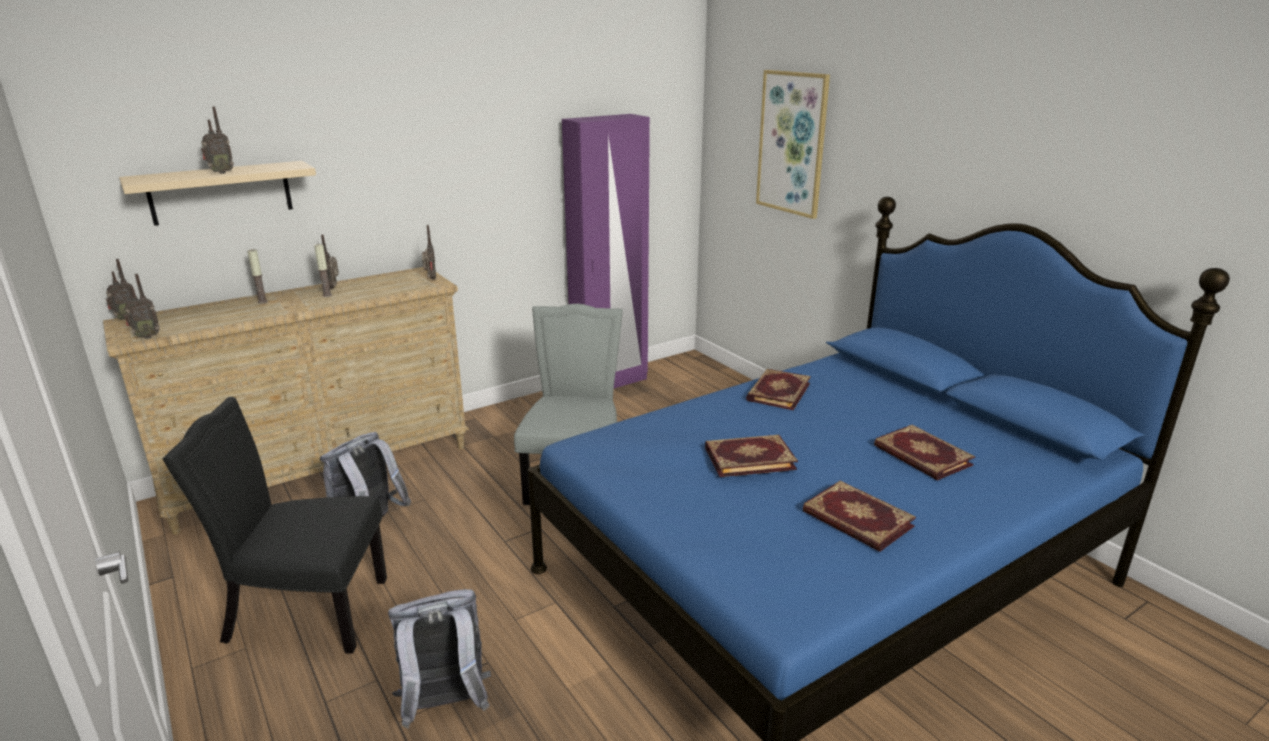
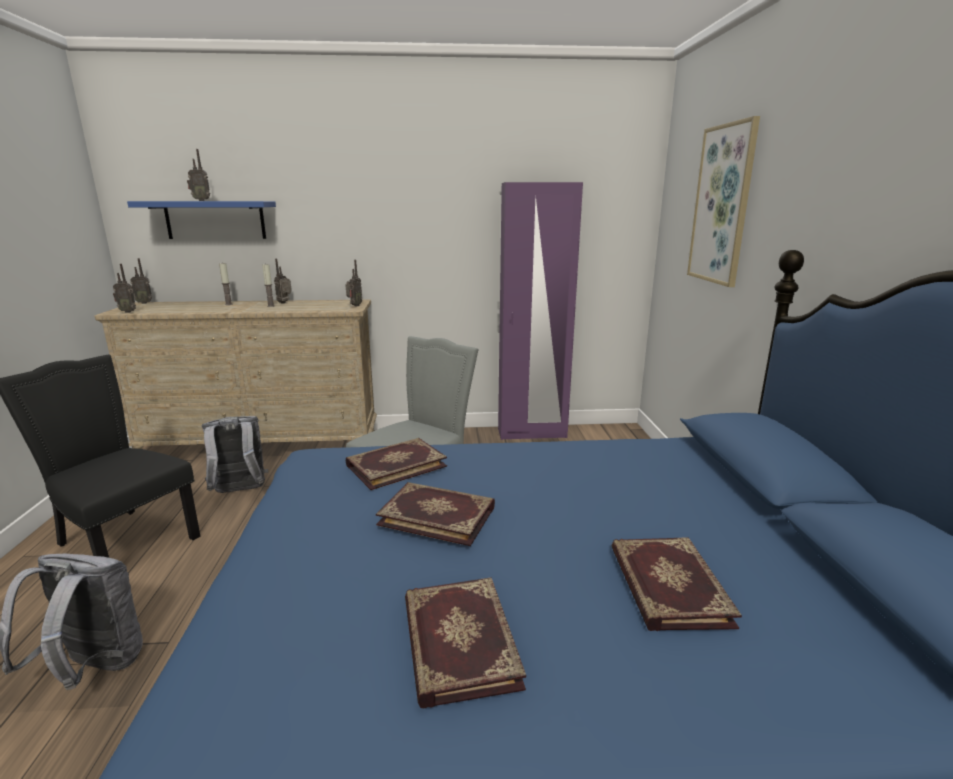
camera: 30 degrees right, 5 degrees down
(220, 192) = (215, 220): beige shelf -> blue shelf
(777, 391) = (572, 457): book -> book (395, 465)

